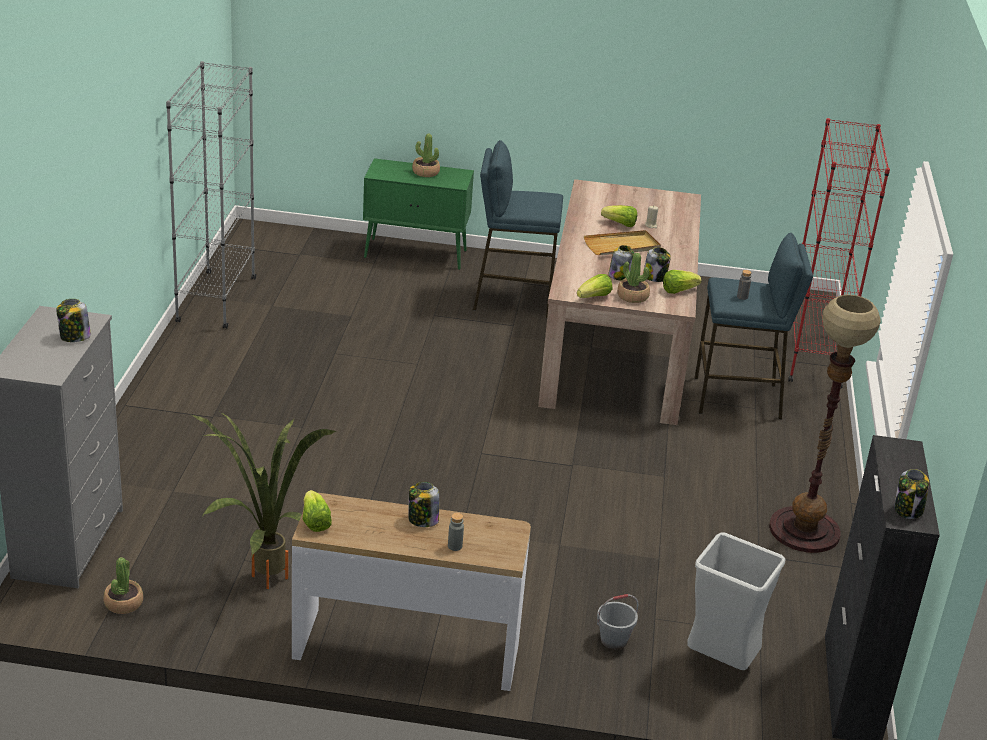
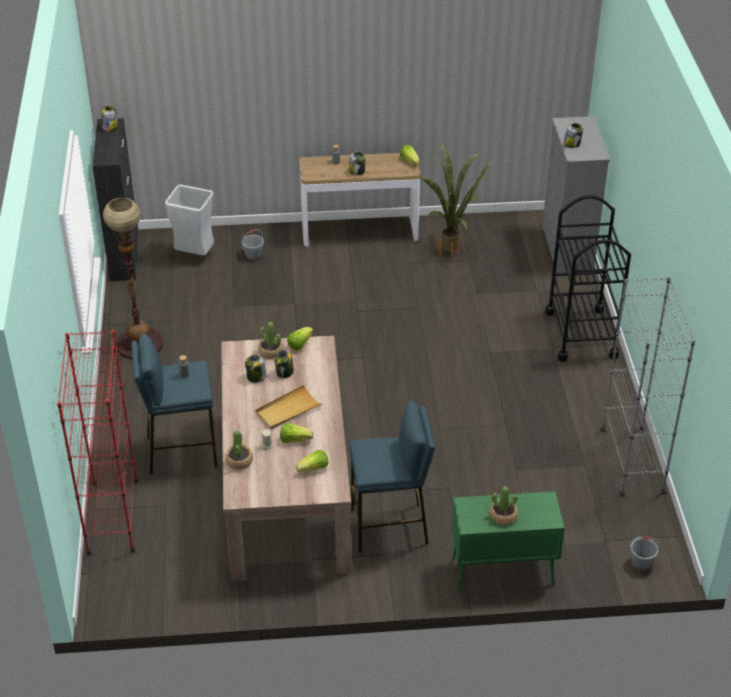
camera: 170 degrees right, 10 degrees up
(123, 603) = (513, 227): potted plant -> potted plant (239, 461)
(159, 424) = (581, 334): none -> black cart
(278, 236) = (641, 563): none -> grey bucket
(678, 290) = (236, 366): lettuce -> lettuce (314, 468)

